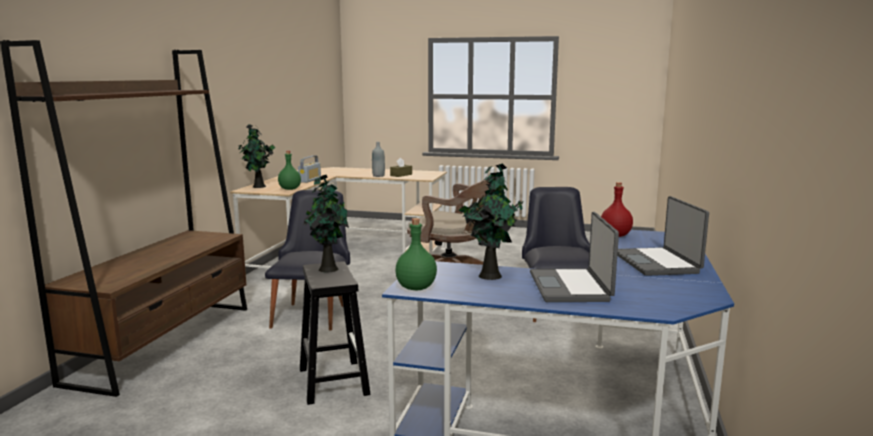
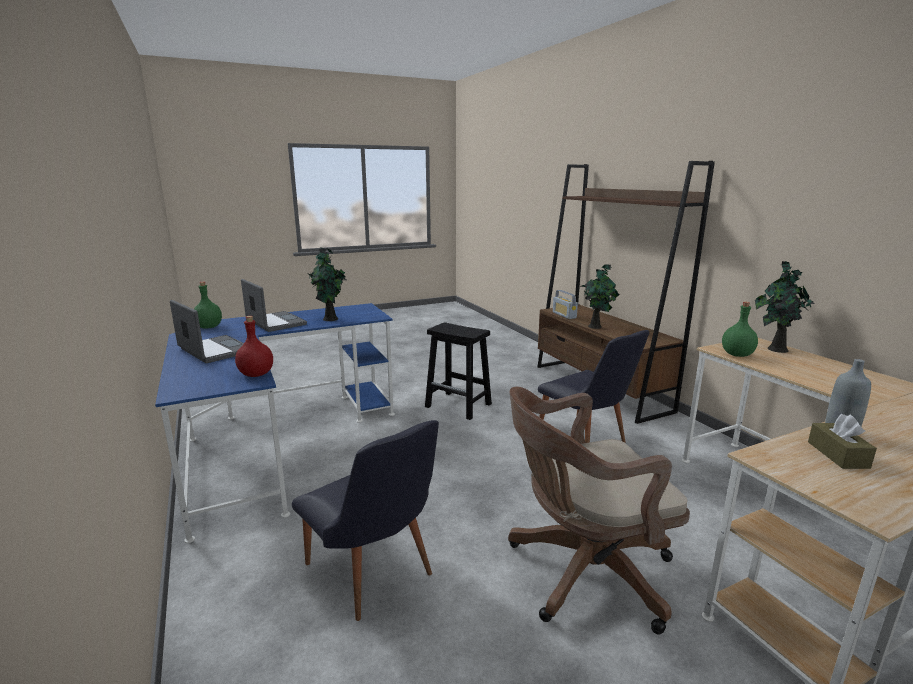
camera: 140 degrees right, 5 degrees up
(310, 180) = (821, 380): radio -> radio (564, 315)
(327, 268) = (468, 331): potted plant -> potted plant (596, 326)
(415, 287) = (360, 307): green bottle -> green bottle (209, 327)

